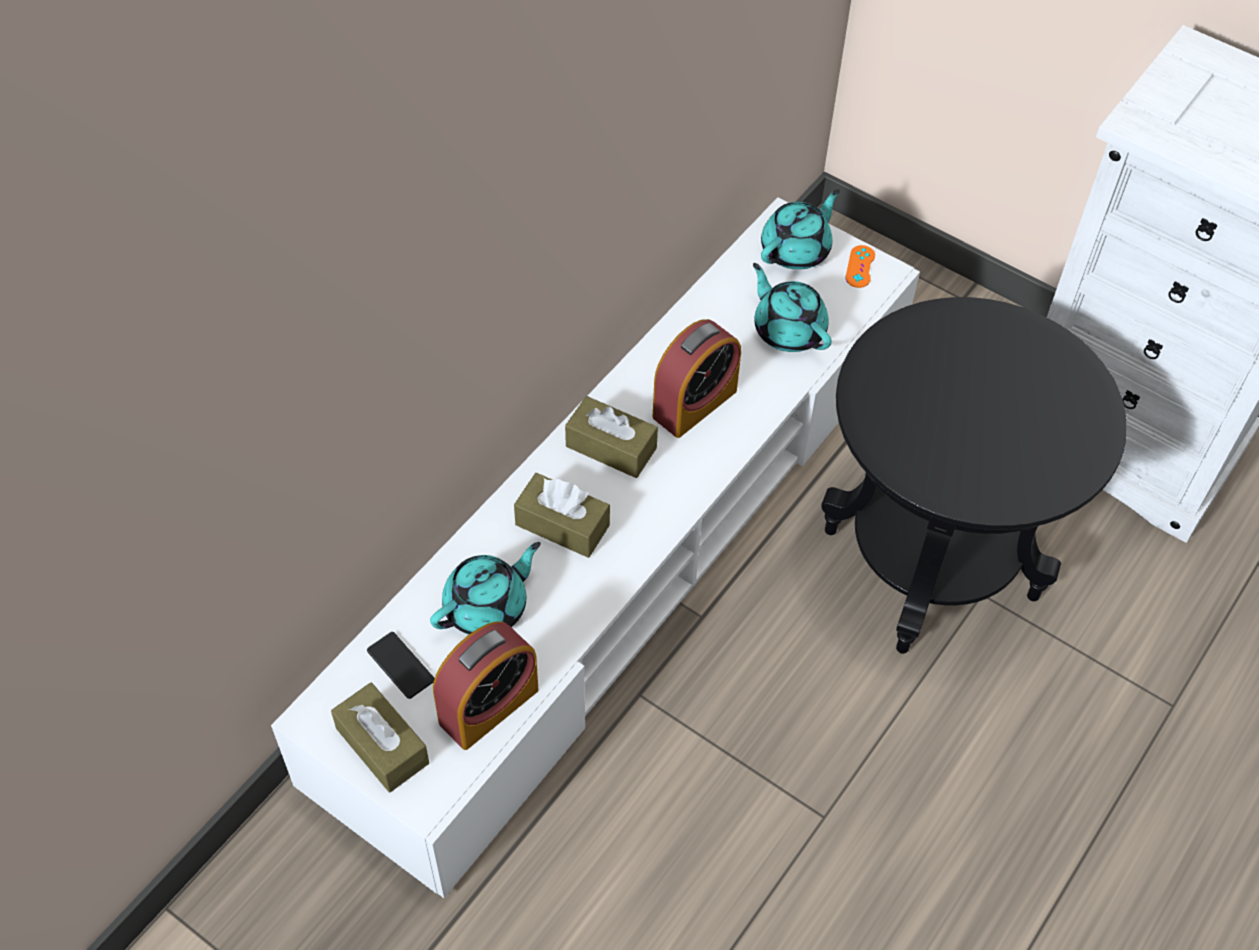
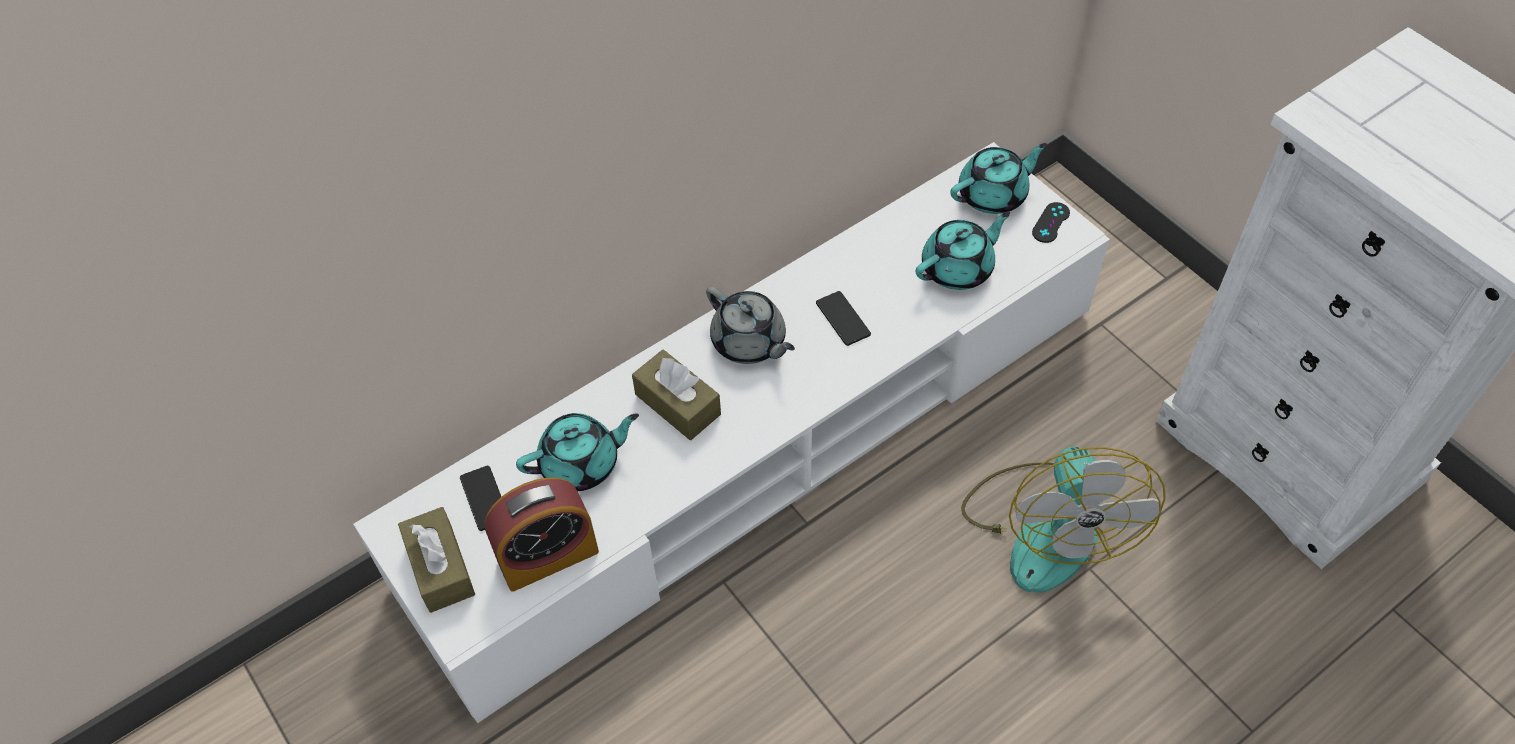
camera: 20 degrees right, 0 degrees up
(611, 447) = (749, 342): brown tissue box -> grey teapot
(694, 404) = (843, 319): alarm clock -> phone
(788, 330) = (958, 268): turquoise teapot -> turquoise teapot turned 75 degrees clockwise
(860, 267) = (1050, 223): orange game controller -> black game controller
(930, 564) = (1046, 526): black side table -> fan

